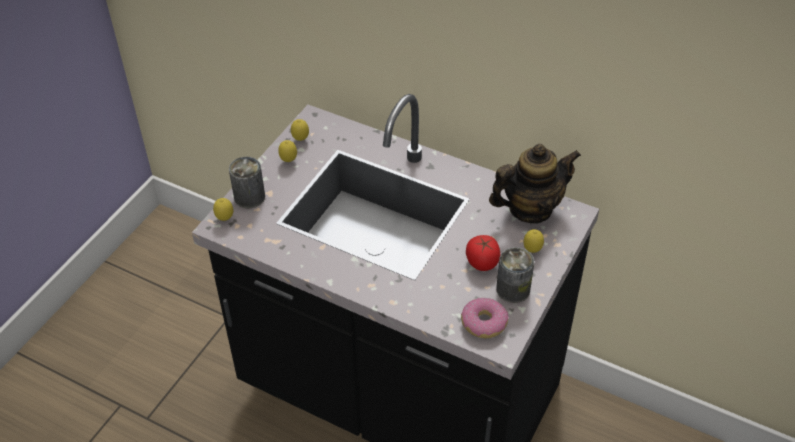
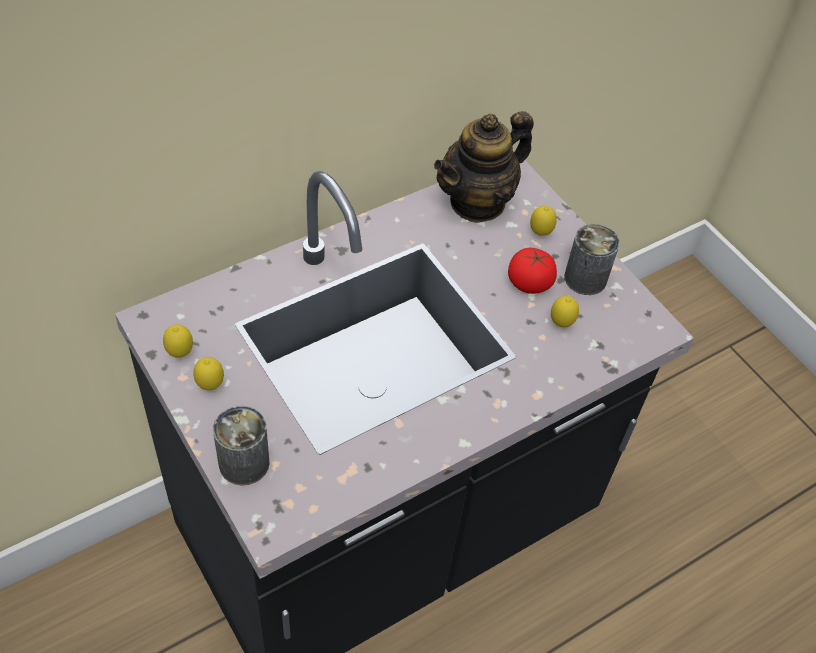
camera: 65 degrees left, 5 degrees up
(225, 219) = (264, 512): lemon -> lemon (561, 324)
(483, 323) = (619, 328): donut -> none
(530, 209) = (477, 202): teapot -> teapot turned 135 degrees counterclockwise

